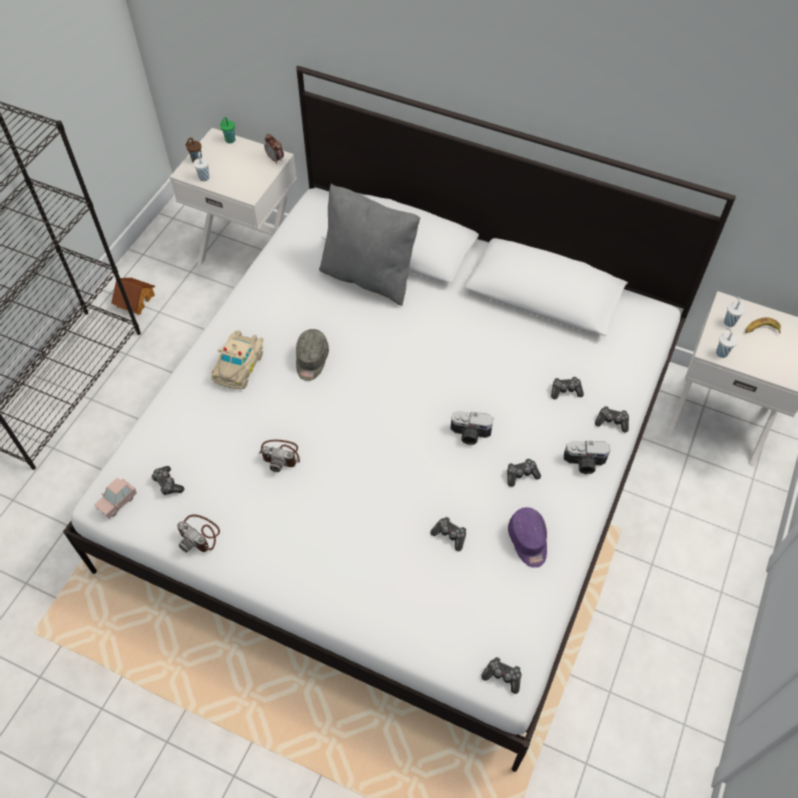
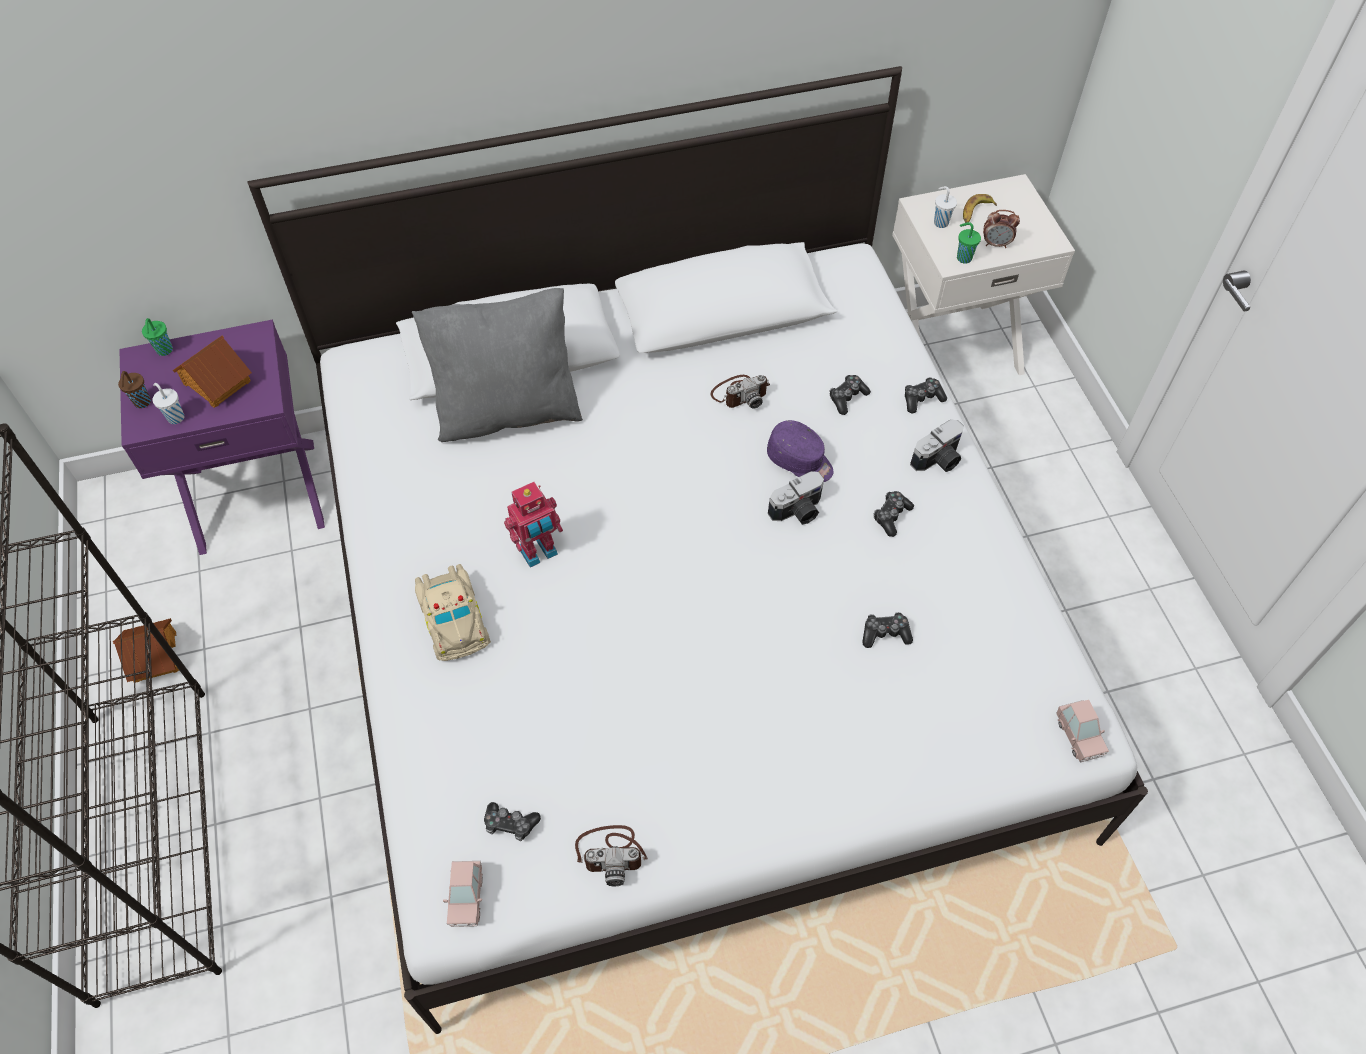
camera: 40 degrees left, 0 degrees up
(237, 171) = (216, 383): none -> toy house
(249, 250) = (258, 494): white nightstand -> purple nightstand
(275, 159) = (254, 339): alarm clock -> alarm clock (996, 244)
(280, 455) = (615, 686): camera -> camera (740, 393)
(311, 360) = (539, 552): grey cap -> toy robot
(502, 676) = (1078, 736): game controller -> pink toy car
(528, 541) = (966, 580): purple cap -> purple cap (800, 461)
(721, 352) = (963, 258): white cup -> green cup

